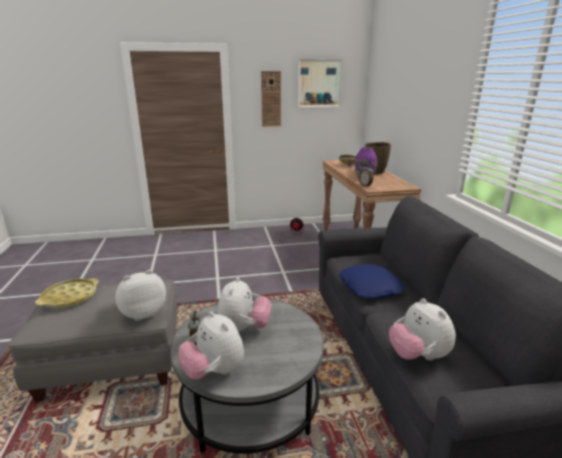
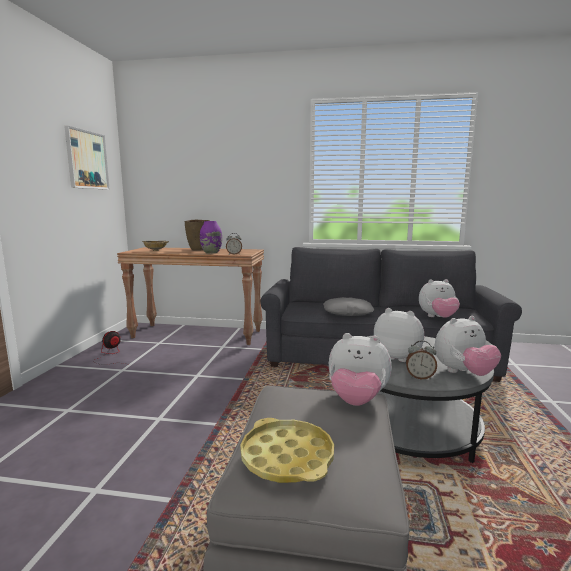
camera: 70 degrees left, 10 degrees down
(142, 313) = (357, 400): plush toy -> plush toy turned 60 degrees counterclockwise
(271, 99) = (42, 175): wall clock -> none
(370, 287) = (347, 312): blue pillow -> grey pillow

